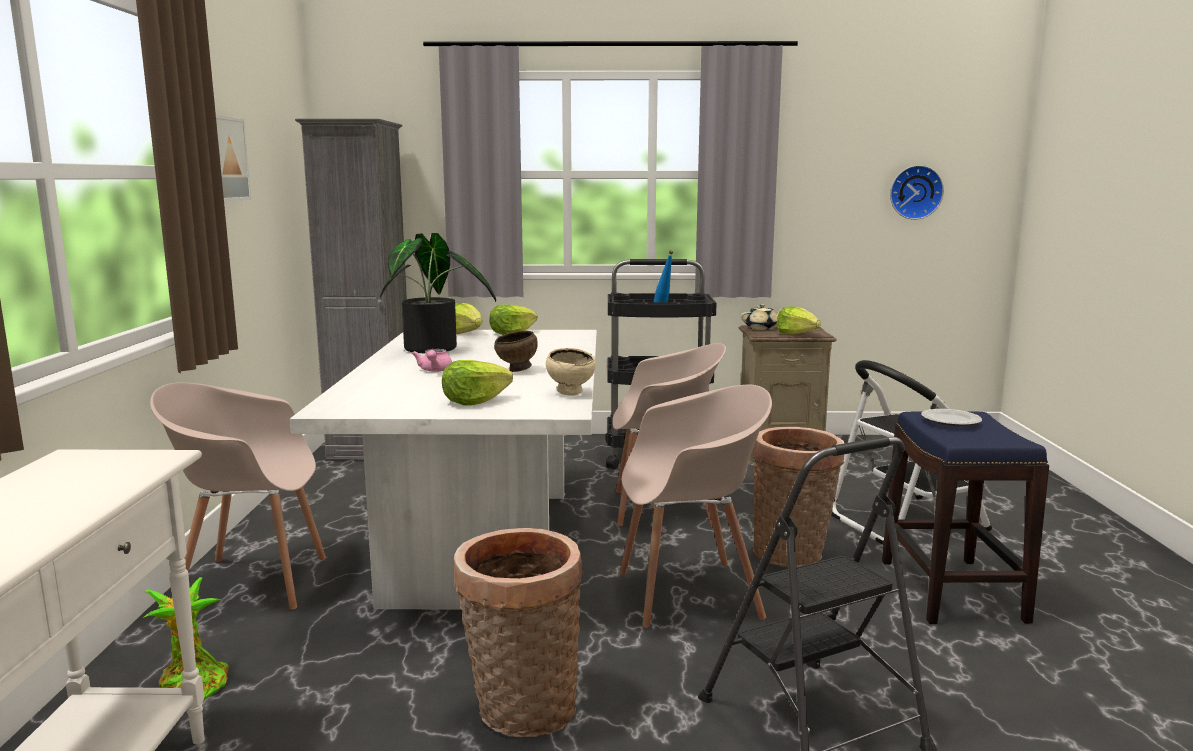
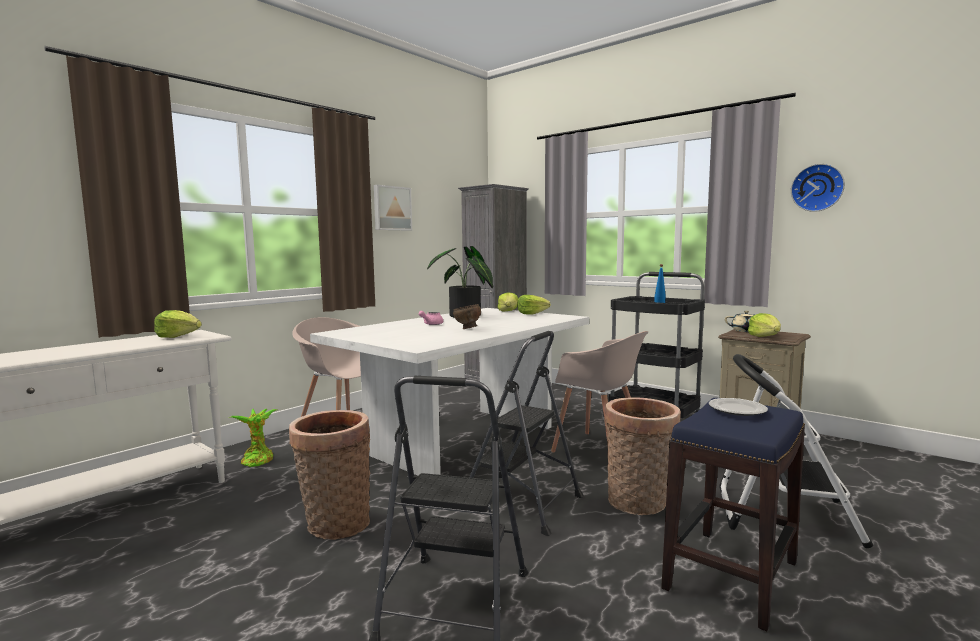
camera: 40 degrees right, 5 degrees down
(474, 401) = (397, 338): lettuce -> lettuce (178, 336)
(571, 393) = (453, 341): beige bowl -> none
(691, 594) = (523, 503): beige chair -> black step ladder
(915, 192) = (932, 215): wall clock -> wall clock (817, 188)

